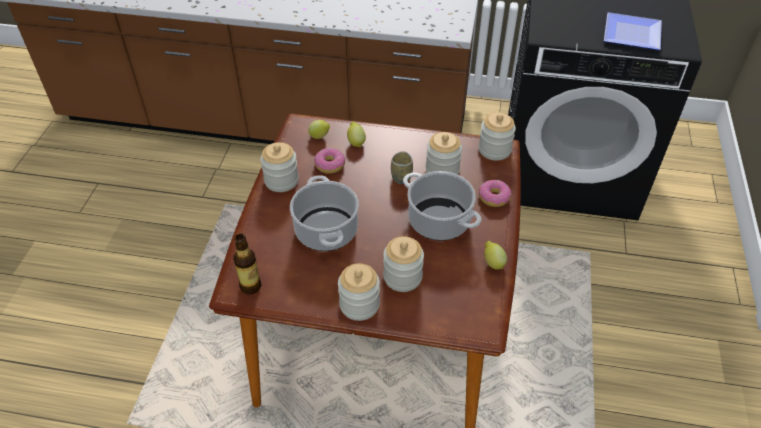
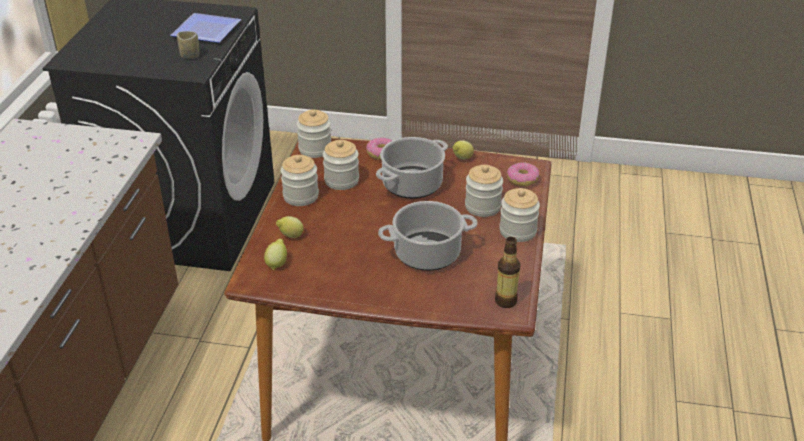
camera: 90 degrees left, 10 degrees down
(281, 180) = (350, 289): jar -> jar (301, 196)
(330, 165) = (327, 254): donut -> donut (522, 179)
(401, 177) = (351, 206): cup -> cup (190, 56)

